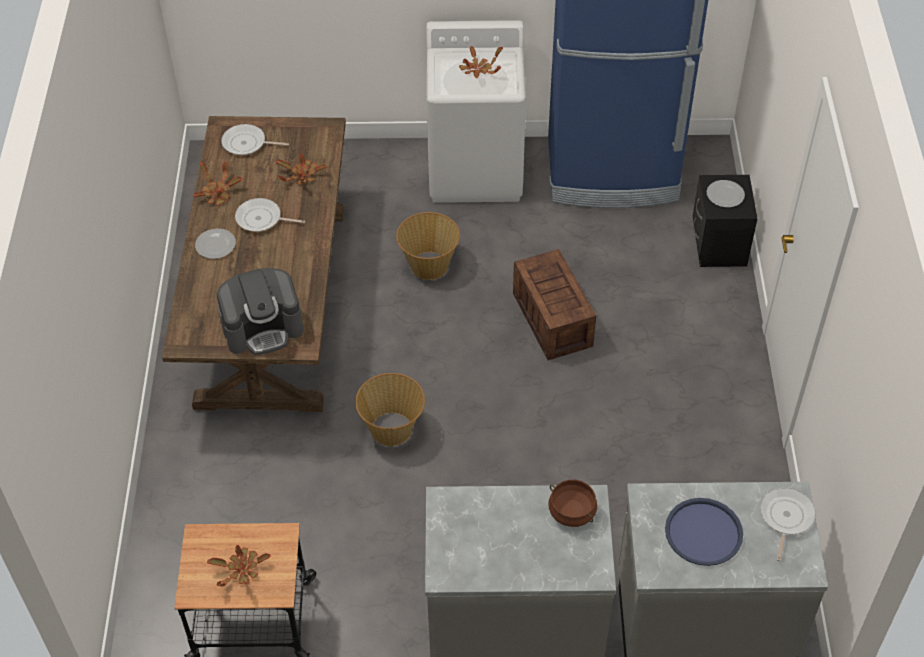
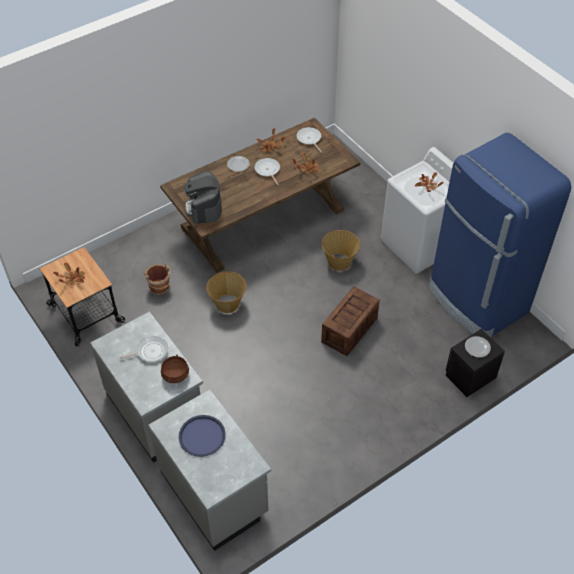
camera: 55 degrees right, 0 degrees up
(263, 327) = (204, 207): coffee machine -> coffee machine turned 45 degrees clockwise
(288, 496) = (160, 288): none -> brown bucket
(785, 518) = (238, 469): frying pan -> frying pan (150, 351)

